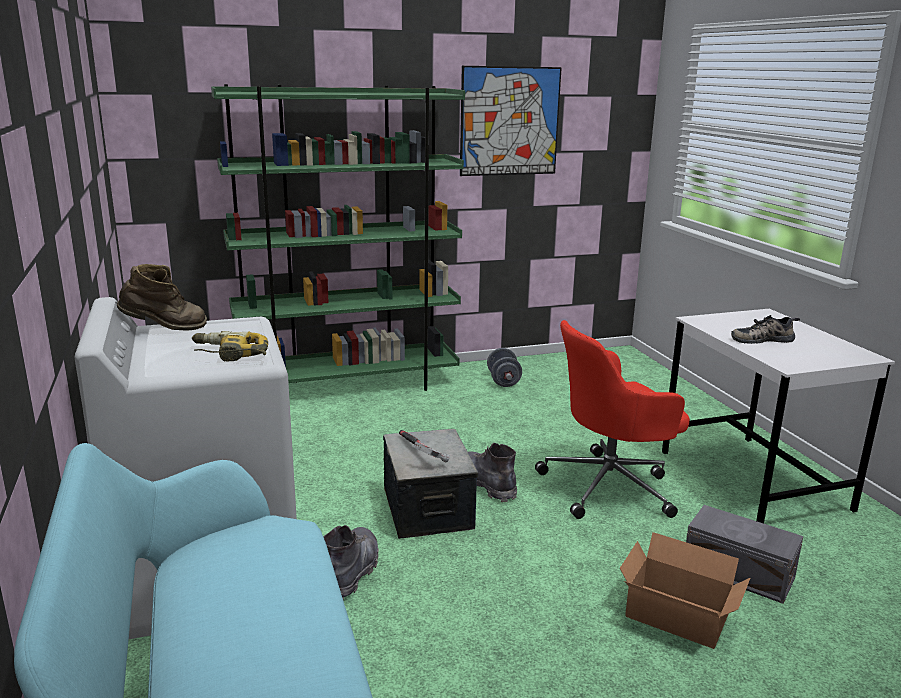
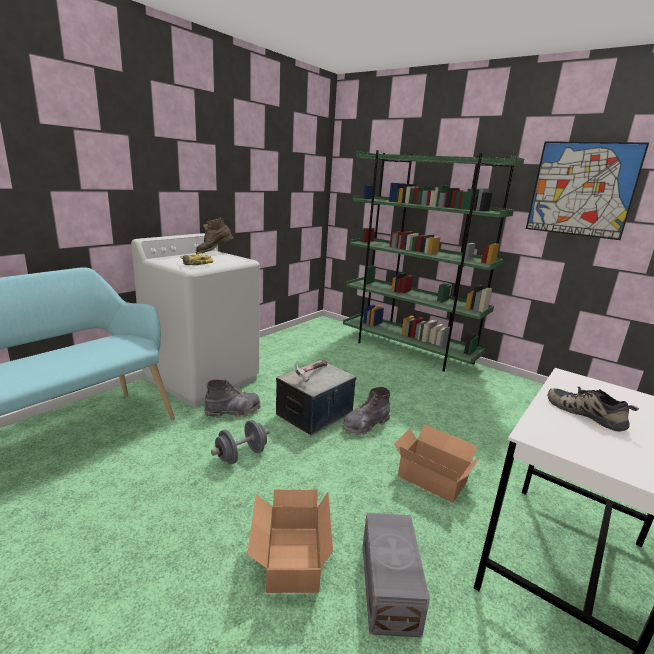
camera: 55 degrees right, 0 degrees up
(165, 330) = (214, 253): brown boot -> brown boot turned 105 degrees clockwise
(487, 484) = (365, 425): grey boot -> grey boot turned 150 degrees counterclockwise
(503, 381) = (504, 391): grey dumbbell -> grey dumbbell (241, 455)
(610, 486) = (431, 477): red office chair -> cardboard box

